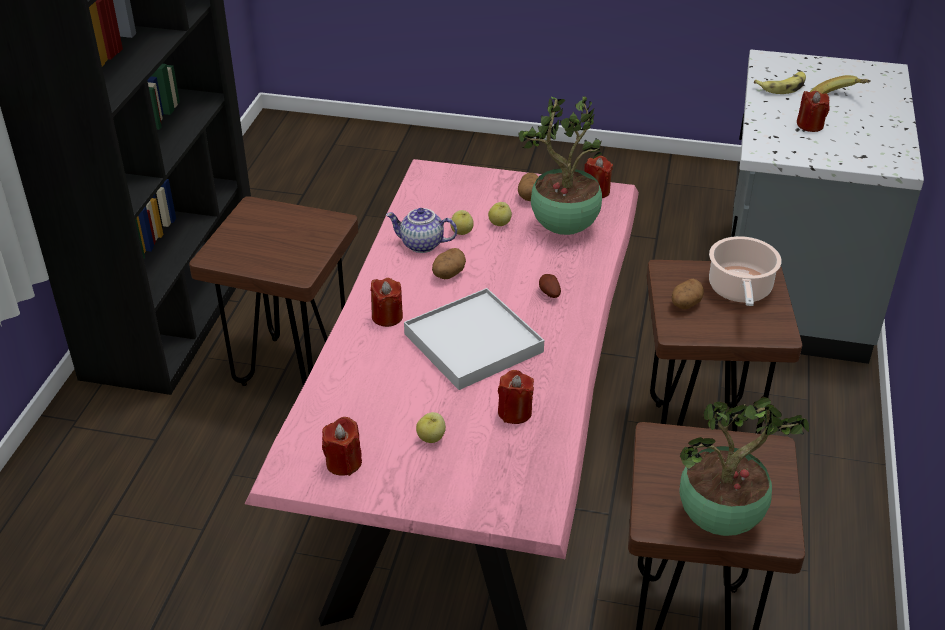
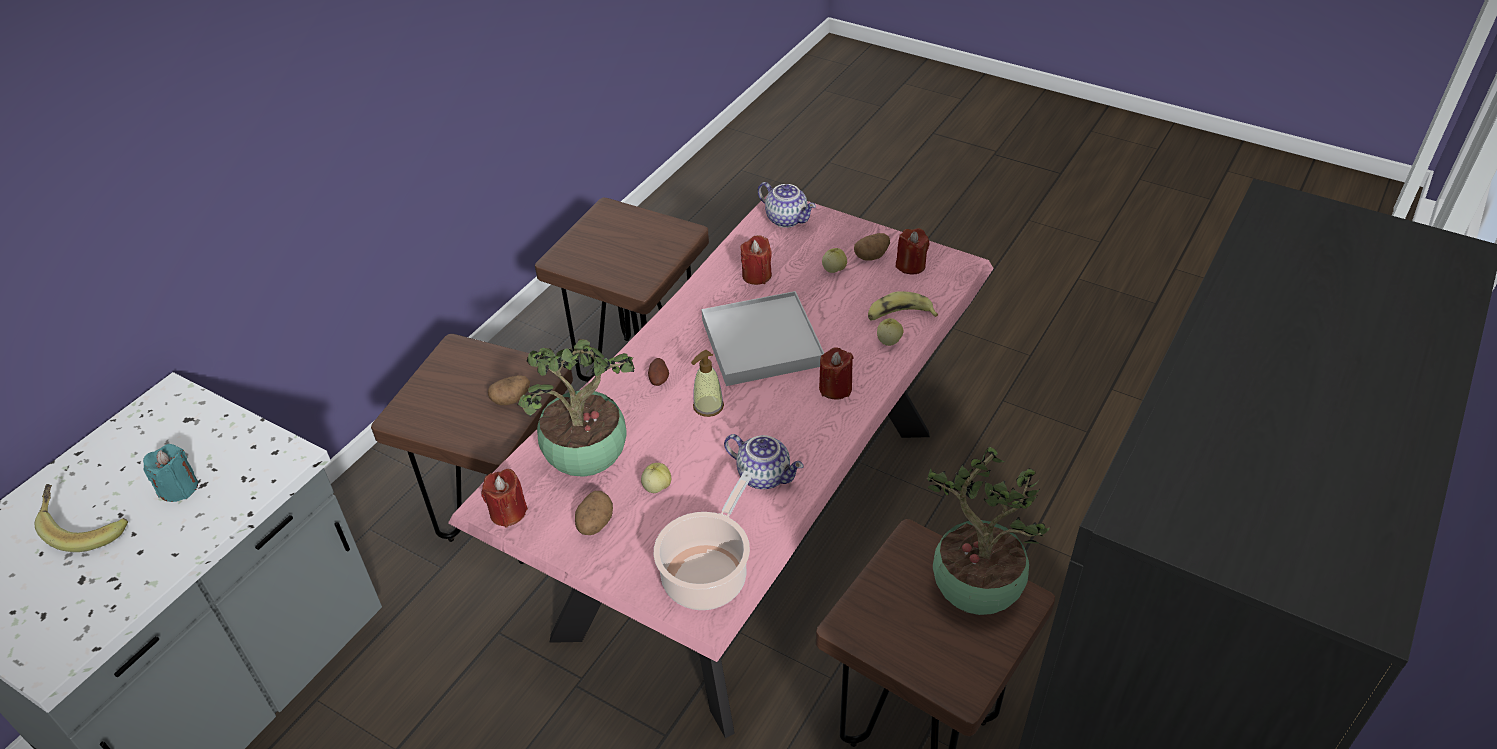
camera: 160 degrees left, 5 degrees up
(448, 274) = (751, 426): potato -> potato (871, 256)
(462, 232) = (708, 484): apple -> apple (888, 341)
(493, 281) = (708, 406): none -> soap dispenser
(516, 498) = (787, 219): none -> teapot
(722, 519) = (636, 225): potted plant -> potted plant (972, 593)
(740, 290) = (443, 402): cooking pot -> cooking pot (707, 574)
(782, 87) = (114, 580): banana -> banana (899, 315)
(810, 125) = (179, 488): red candle -> turquoise candle

